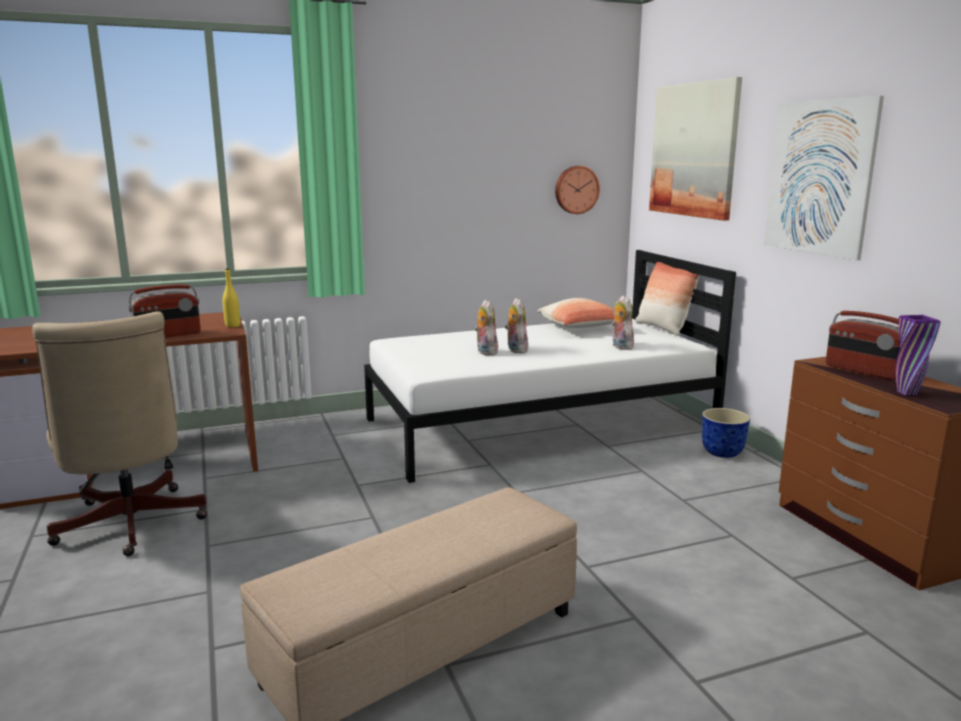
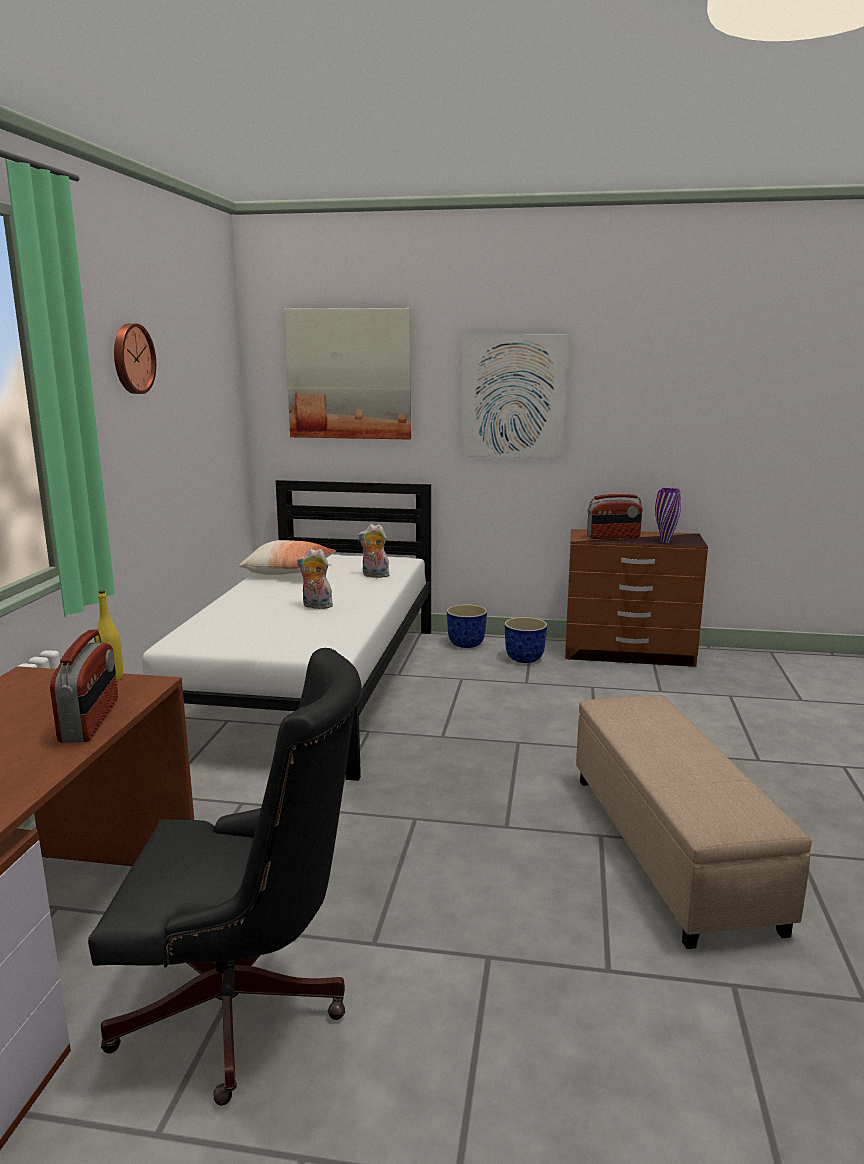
camera: 60 degrees left, 0 degrees up
(129, 527) = (245, 1010): beige office chair -> black office chair
(485, 352) = (300, 617): plush toy -> none
(576, 190) = (218, 422): wall clock -> wall clock (131, 359)
(663, 328) = (344, 553): pillow -> none
(739, 486) = (525, 659): none -> planter

